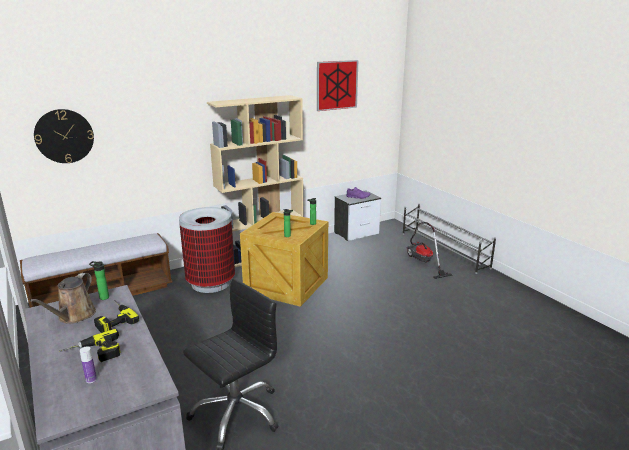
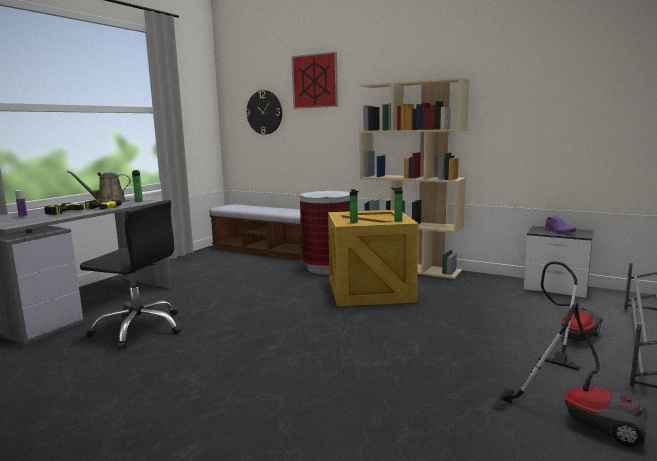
camera: 60 degrees right, 10 degrees down
(337, 85) = (546, 66): picture -> picture (315, 81)
(491, 295) = (581, 419): none -> vacuum cleaner

